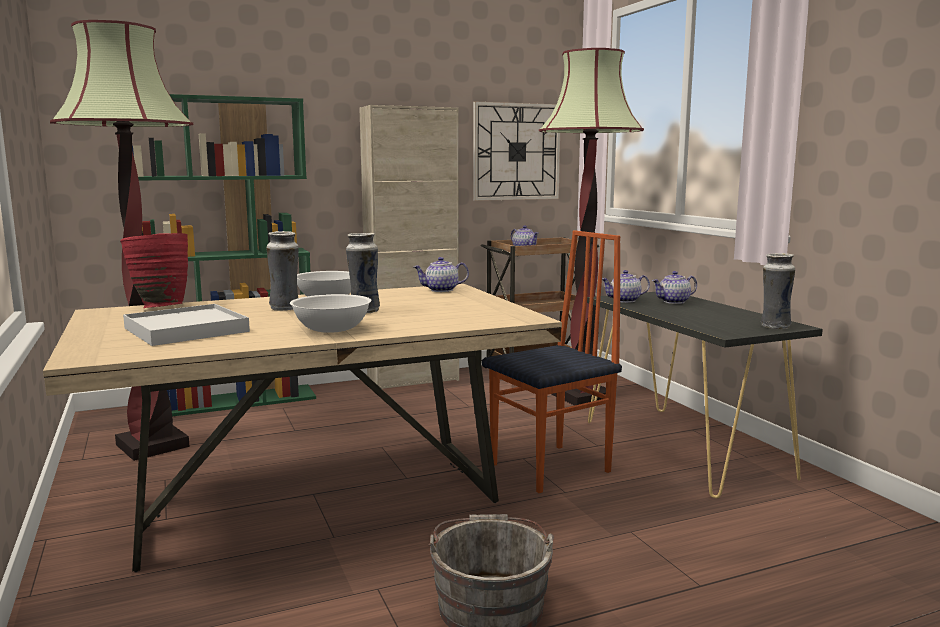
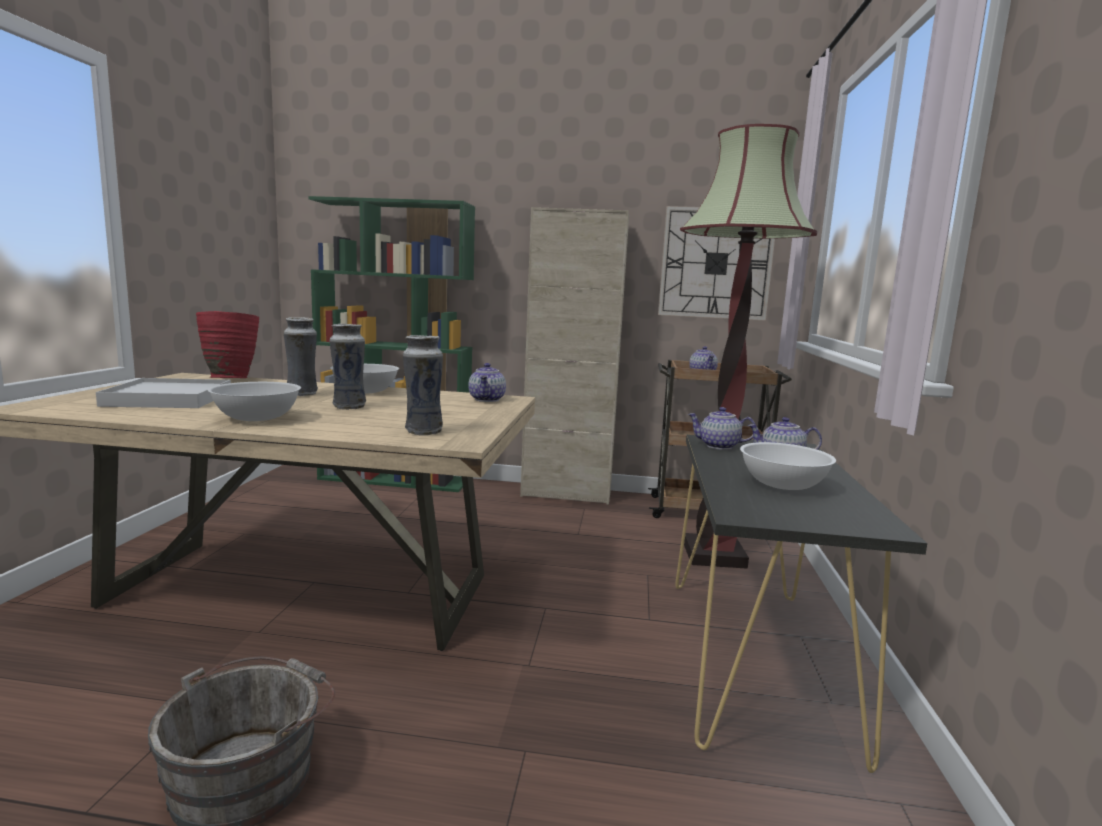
camera: 30 degrees right, 0 degrees up
(153, 445) = (285, 502): floor lamp -> none
(441, 290) = (487, 399): teapot -> teapot turned 105 degrees counterclockwise
(552, 468) = (557, 631): chair -> none
(708, 315) = (782, 485): none -> white bowl
(774, 327) = (844, 522): vase -> vase (423, 431)

